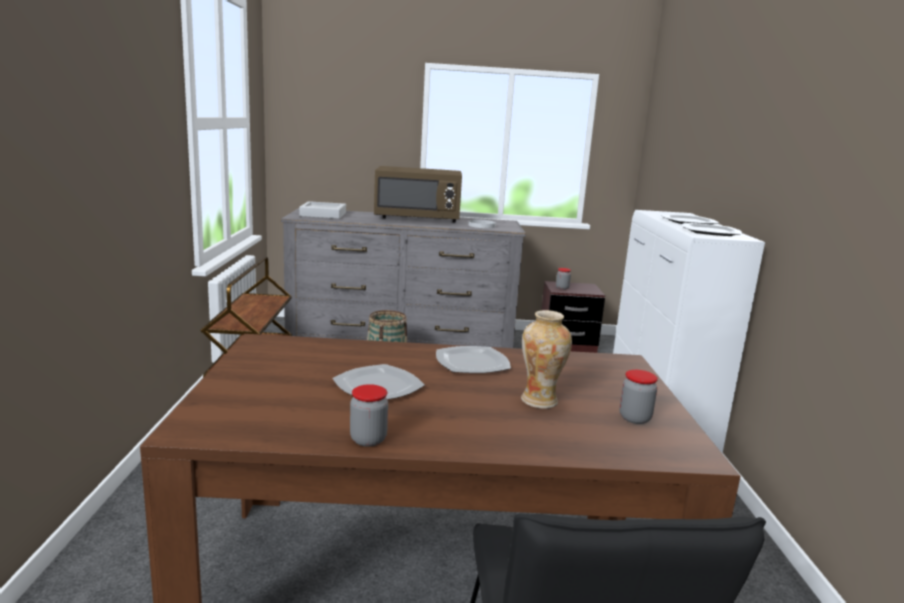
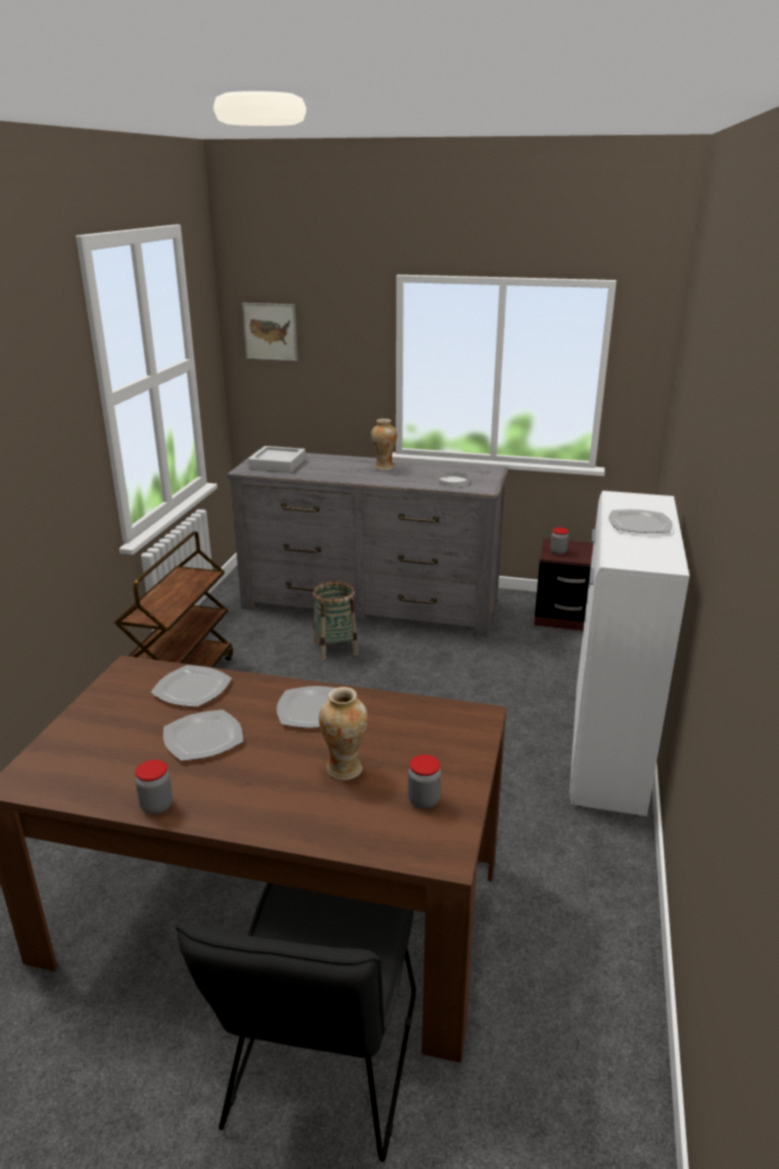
camera: 15 degrees right, 10 degrees up
(311, 107) = (270, 332): none -> picture
(418, 218) = (384, 468): brown microwave -> vase
(711, 232) = (640, 551): plate -> plate (192, 689)

